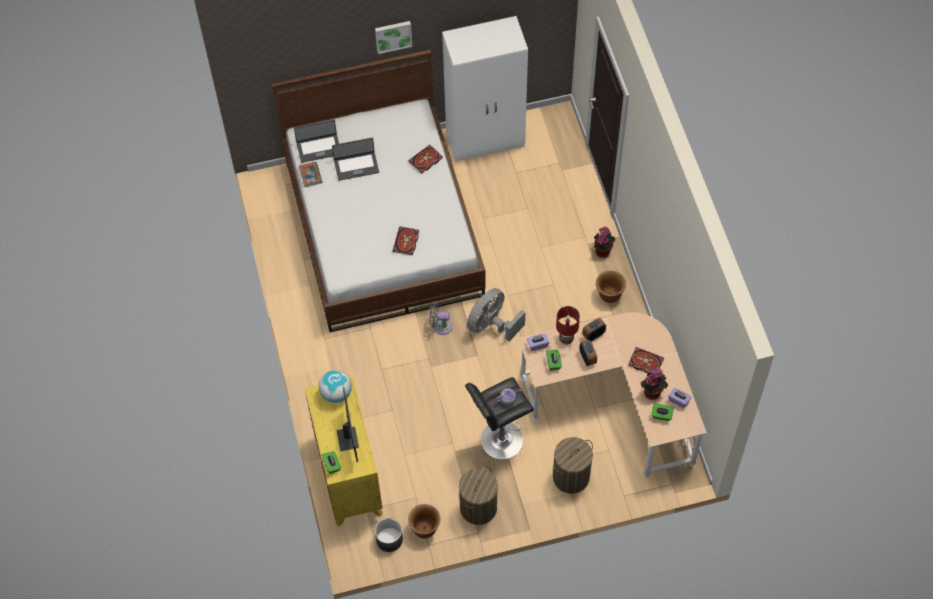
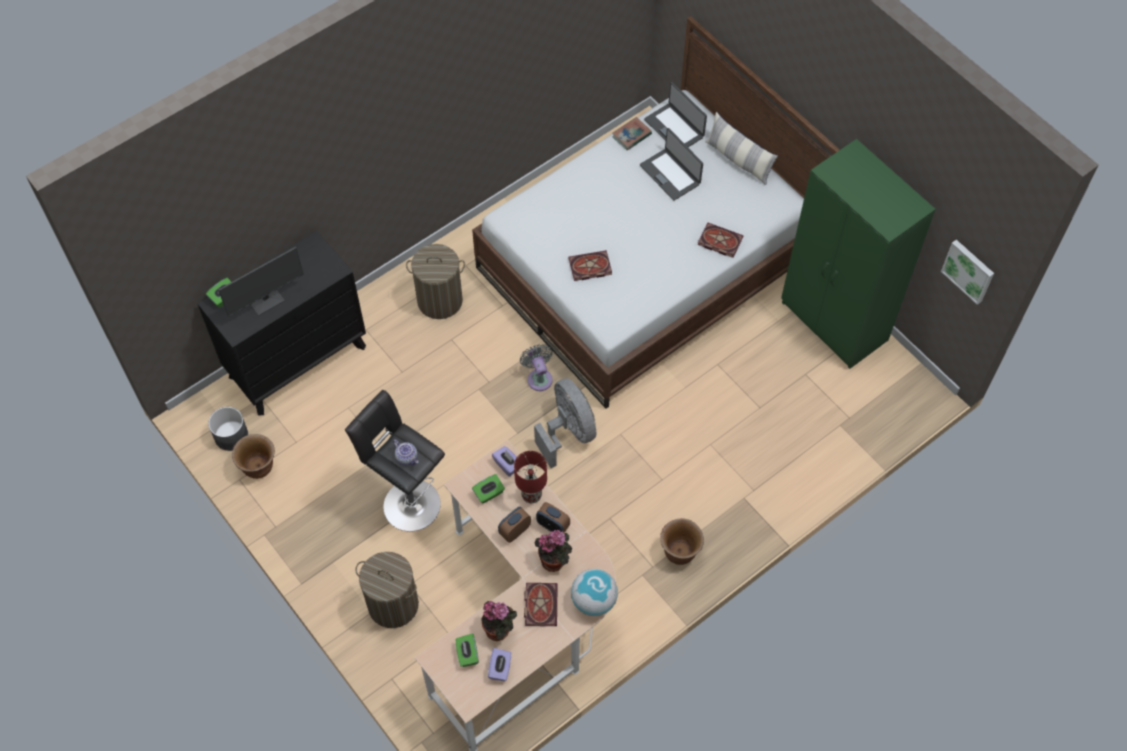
camera: 65 degrees right, 0 degrees up
(336, 393) = (321, 265): globe -> globe (593, 600)
(348, 475) = (297, 361): yellow dresser -> black dresser
(366, 123) = (738, 160): none -> pillow
(393, 35) = (814, 89): picture -> picture (969, 270)
(478, 507) = (309, 514): laundry basket -> laundry basket (440, 300)
(486, 140) = (834, 323): white wardrobe -> green wardrobe
(492, 325) = (568, 432): grey fan -> grey fan turned 45 degrees clockwise
(602, 250) = (743, 518): potted plant -> potted plant (554, 560)

